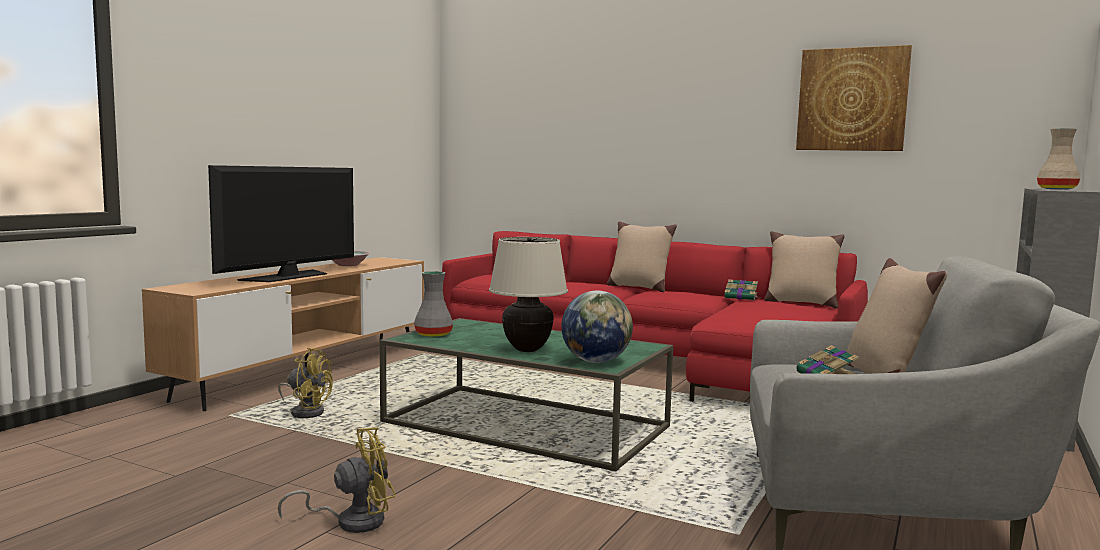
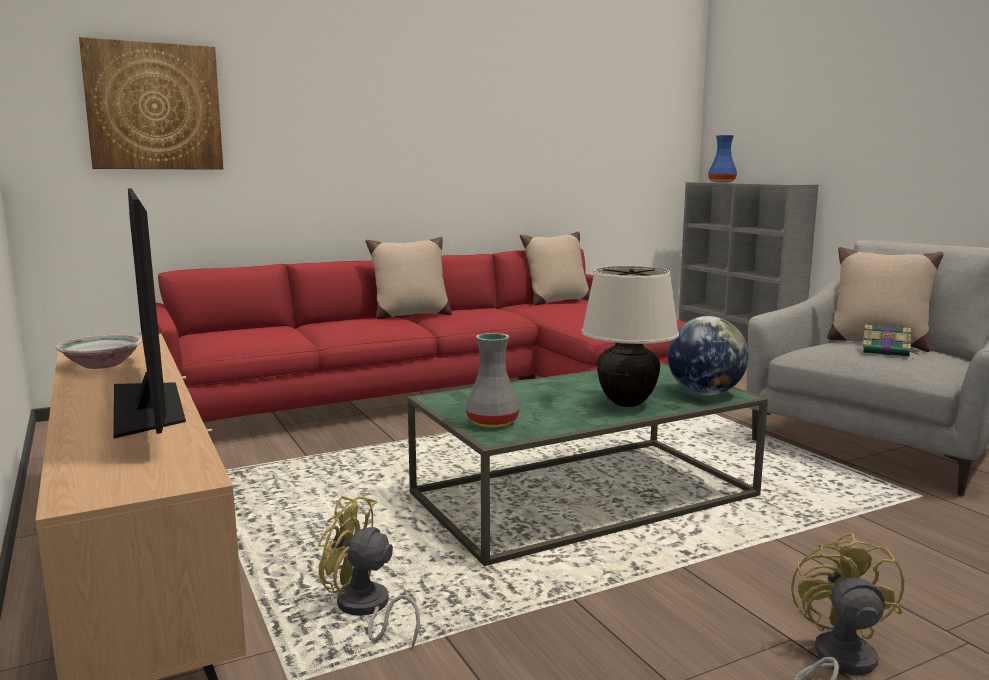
camera: 55 degrees left, 5 degrees up
(306, 412) = (365, 610): yellow fan -> yellow fan turned 120 degrees counterclockwise
(741, 297) = (519, 306): book -> none
(852, 99) = (558, 101): picture -> picture (154, 107)
(1056, 189) = (721, 182): beige vase -> blue vase

